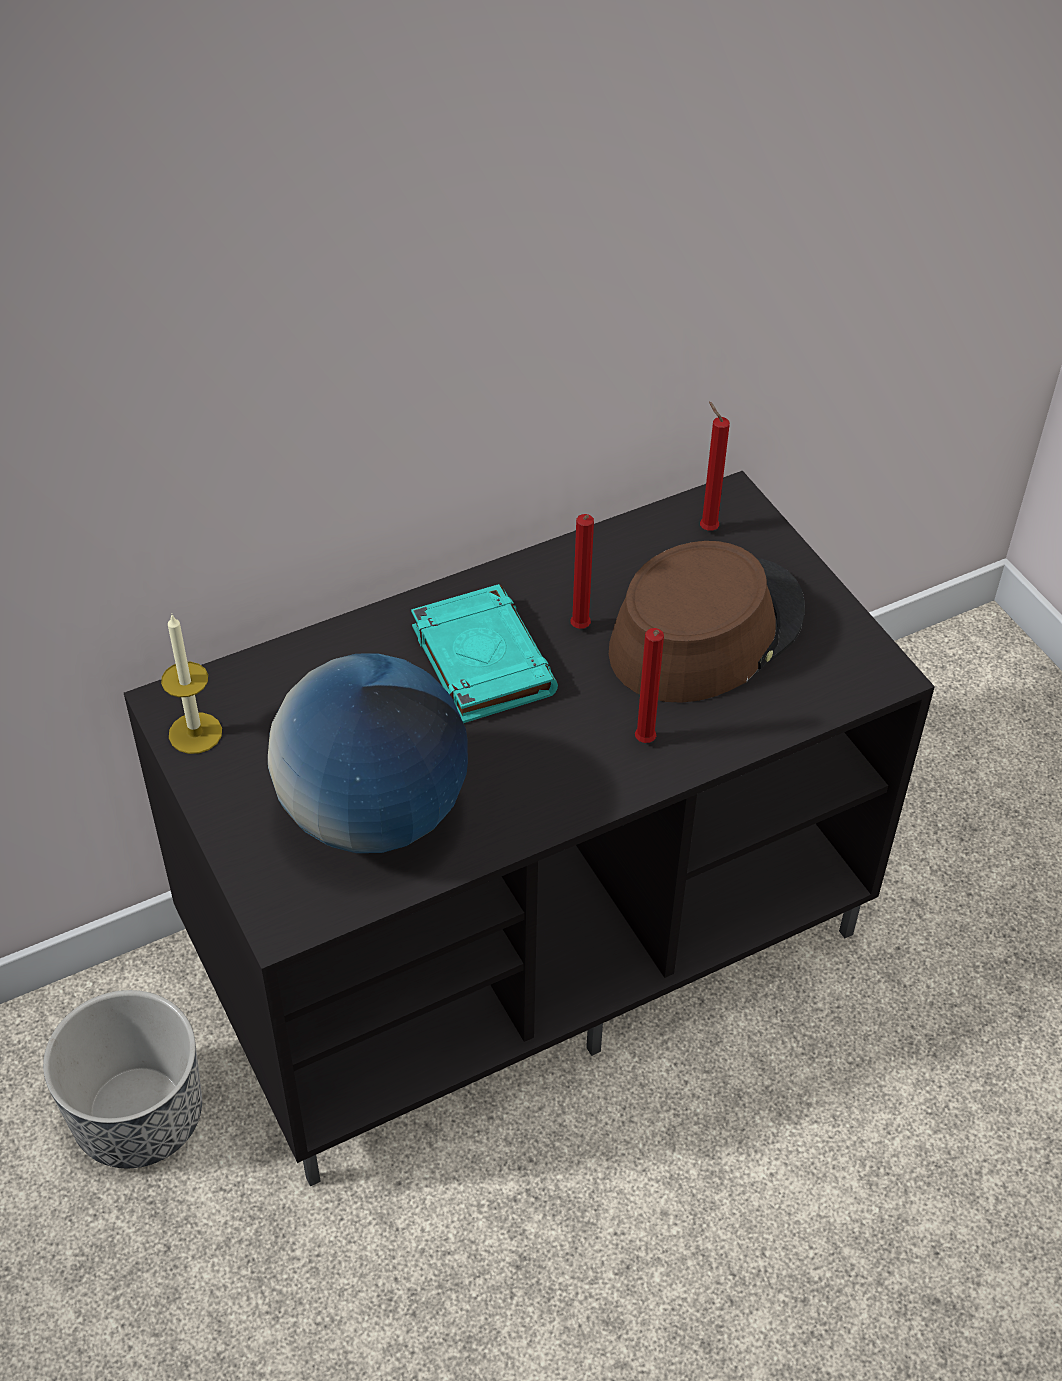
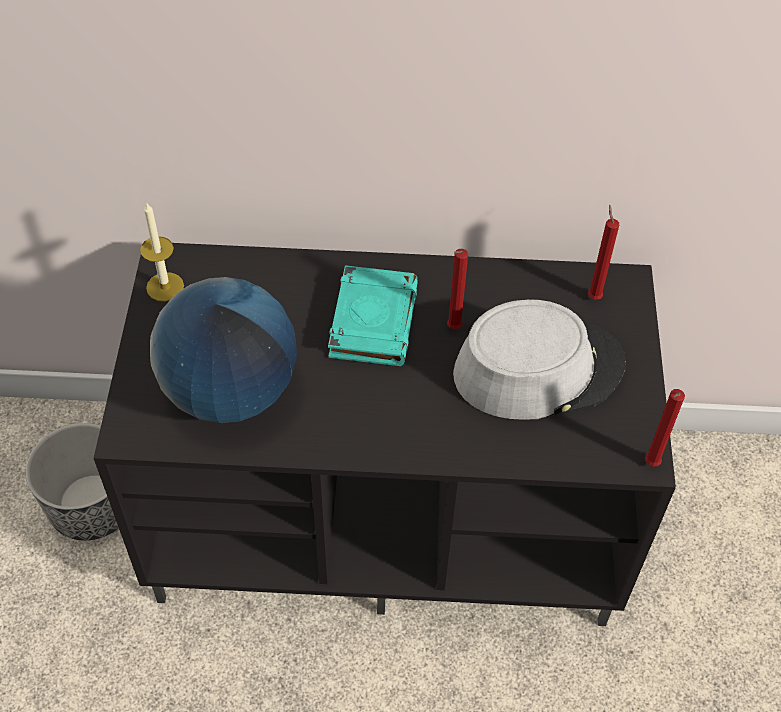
camera: 30 degrees right, 5 degrees up
(644, 743) = (437, 428): red candle -> red candle (650, 465)
(705, 631) = (538, 369): brown hat -> grey hat

